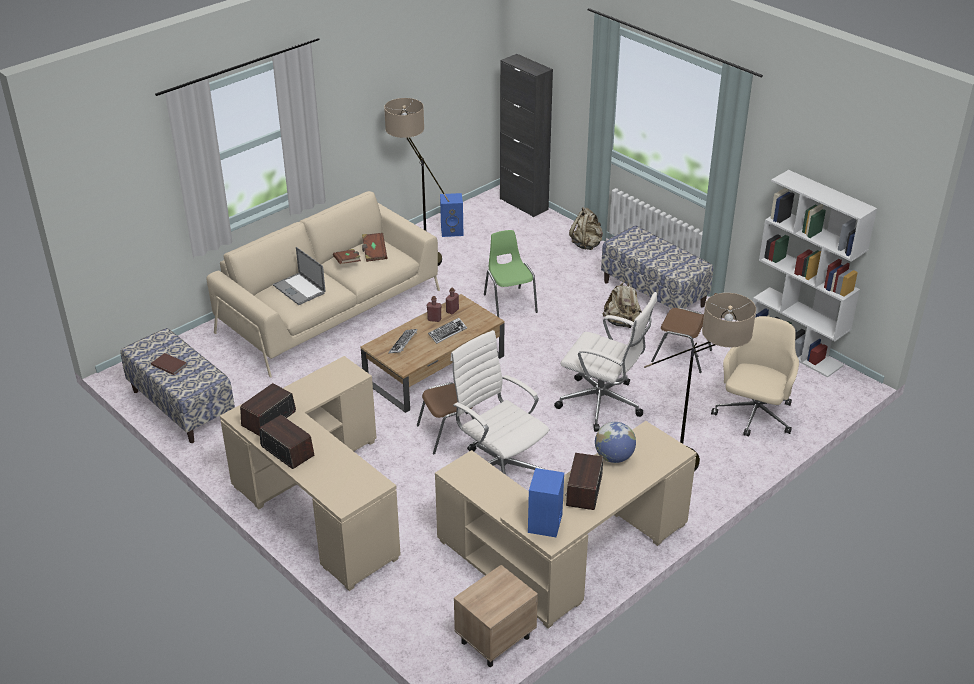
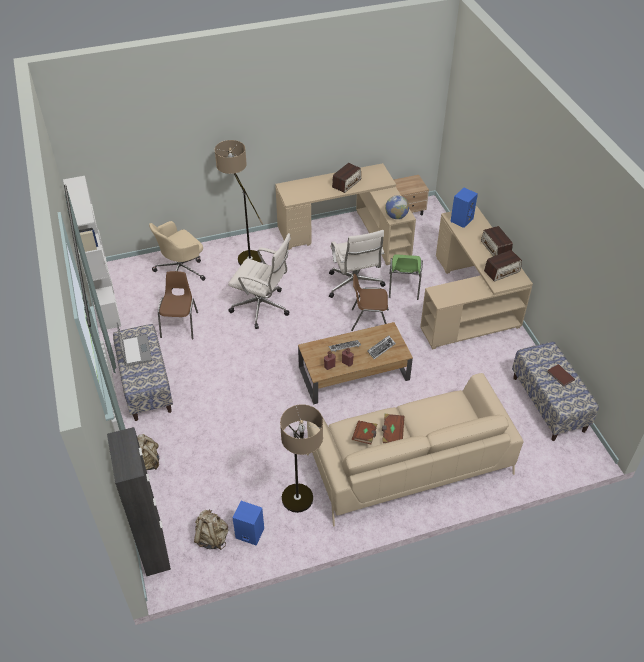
camera: 155 degrees left, 10 degrees up
(299, 289) = (444, 414): laptop -> laptop (136, 350)
(509, 303) = (260, 417): green chair -> green chair (403, 287)
(545, 524) = (376, 175): blue speaker -> blue speaker (461, 219)
(603, 404) = (262, 307): white office chair -> white office chair turned 150 degrees clockwise
(614, 457) = (319, 193): globe -> globe (396, 216)
(622, 322) = (194, 366): beige backpack -> beige backpack (212, 538)
(683, 356) = (180, 324): brown chair -> brown chair turned 45 degrees clockwise

